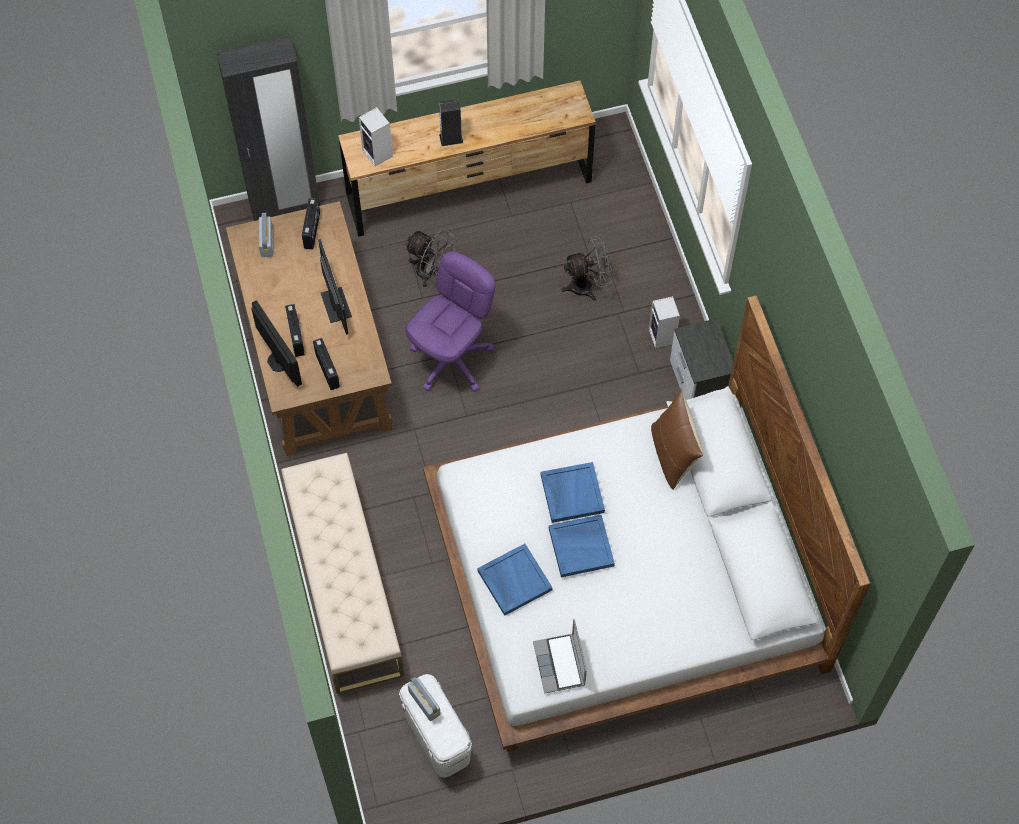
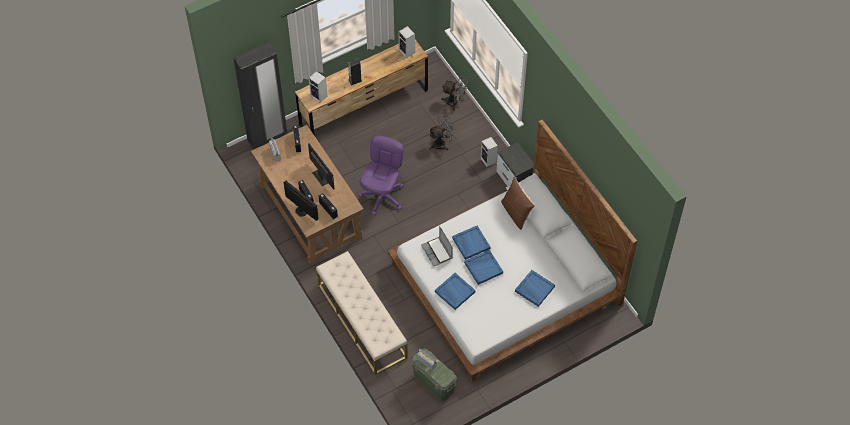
camera: 15 degrees left, 5 degrees down
(431, 272) = (357, 155): grey fan -> grey fan (455, 102)
(437, 737) = (433, 383): white storage box -> green storage box
(560, 664) = (490, 326): laptop -> laptop (437, 252)
(561, 105) = (407, 51): none -> speaker
(663, 611) = (534, 289): none -> blue tray

